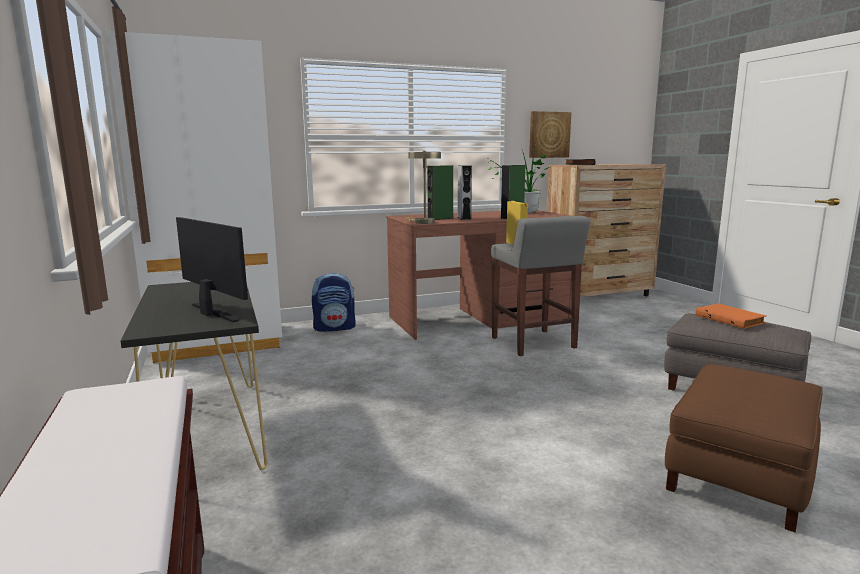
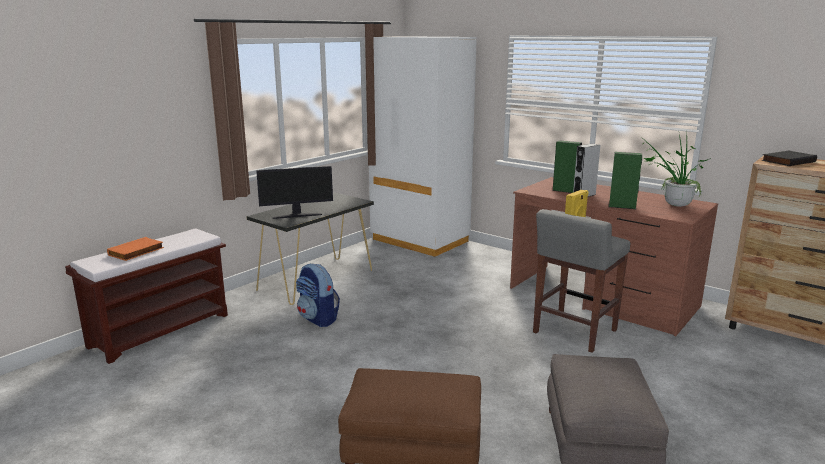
camera: 60 degrees right, 5 degrees up
(211, 313) = (297, 216): monitor -> monitor turned 60 degrees clockwise
(335, 328) = (492, 258): backpack -> backpack (318, 319)
(422, 222) = (532, 190): beige table lamp -> none
(549, 135) = (774, 116): picture -> none
(730, 319) = (606, 373): orange book -> orange book (136, 252)

